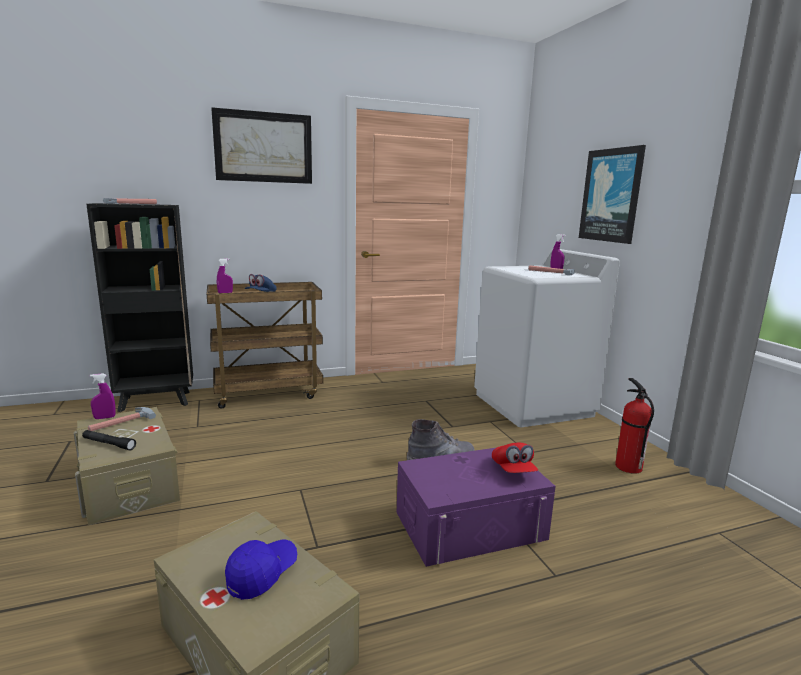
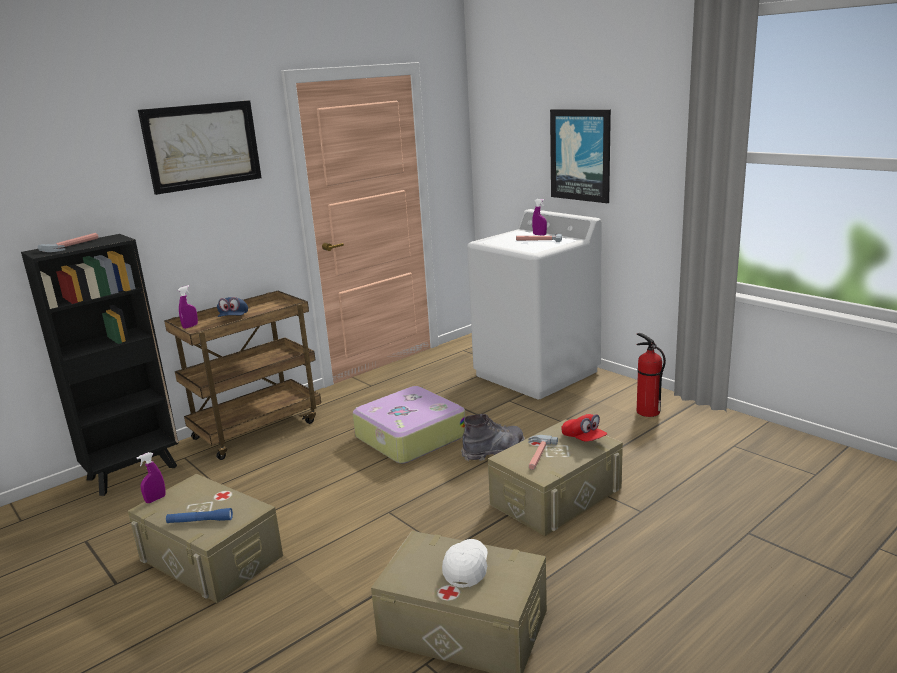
camera: 20 degrees left, 5 degrees up
(109, 444) = (200, 521): black flashlight -> blue flashlight
(120, 422) = (181, 498): hammer -> hammer (537, 454)
(262, 574) = (466, 568): blue cap -> white cap
(376, 429) = (409, 437): none -> suitcase
(470, 525) = (556, 496): purple storage box -> beige storage box

